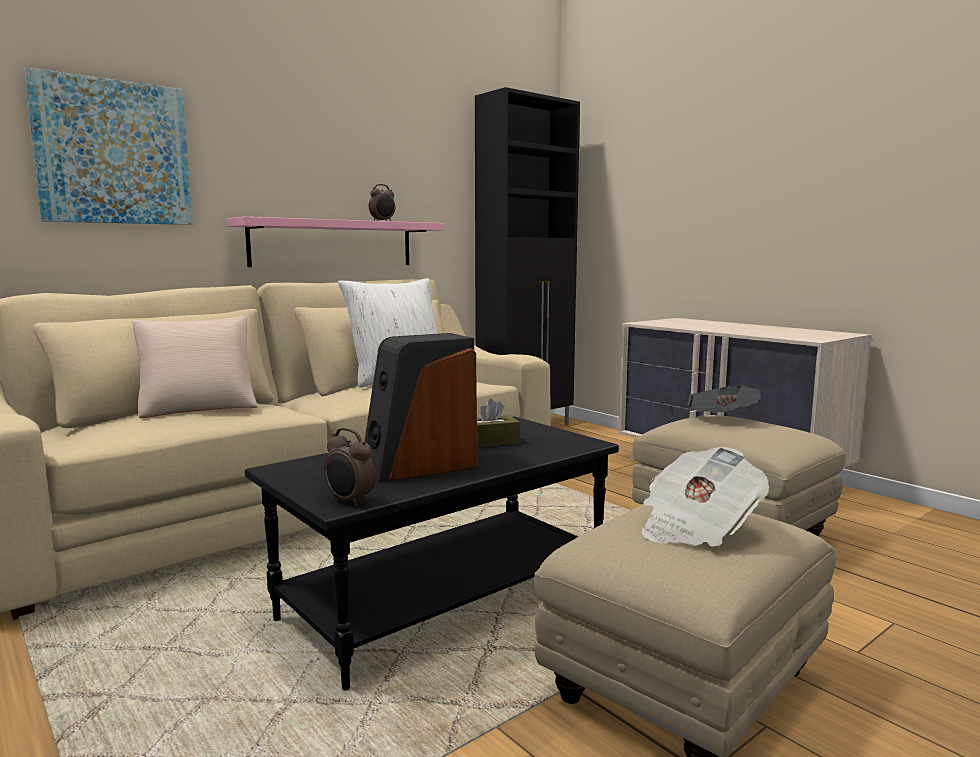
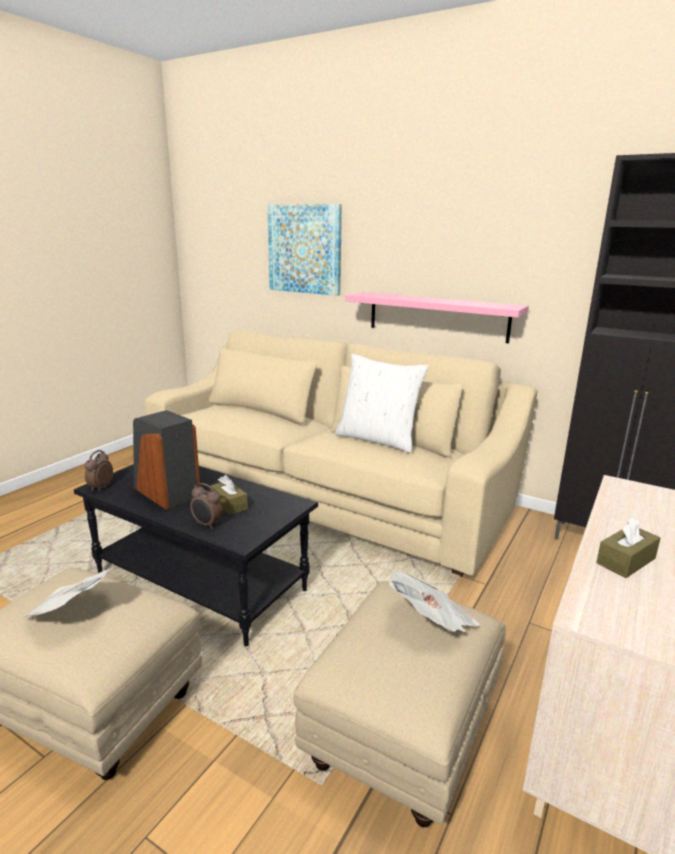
camera: 70 degrees right, 10 degrees up
(199, 406) = (252, 413): beige pillow -> none
(383, 221) = (467, 303): alarm clock -> alarm clock (207, 524)
(748, 331) = (625, 561): none -> brown tissue box

